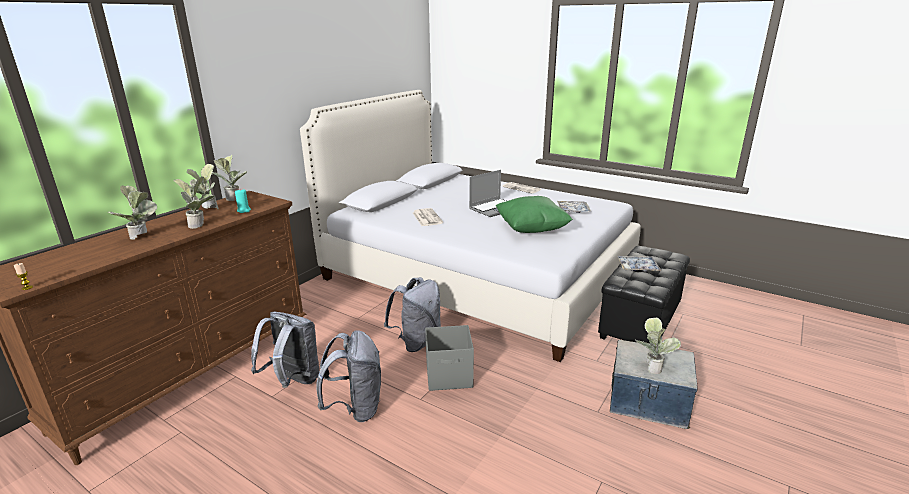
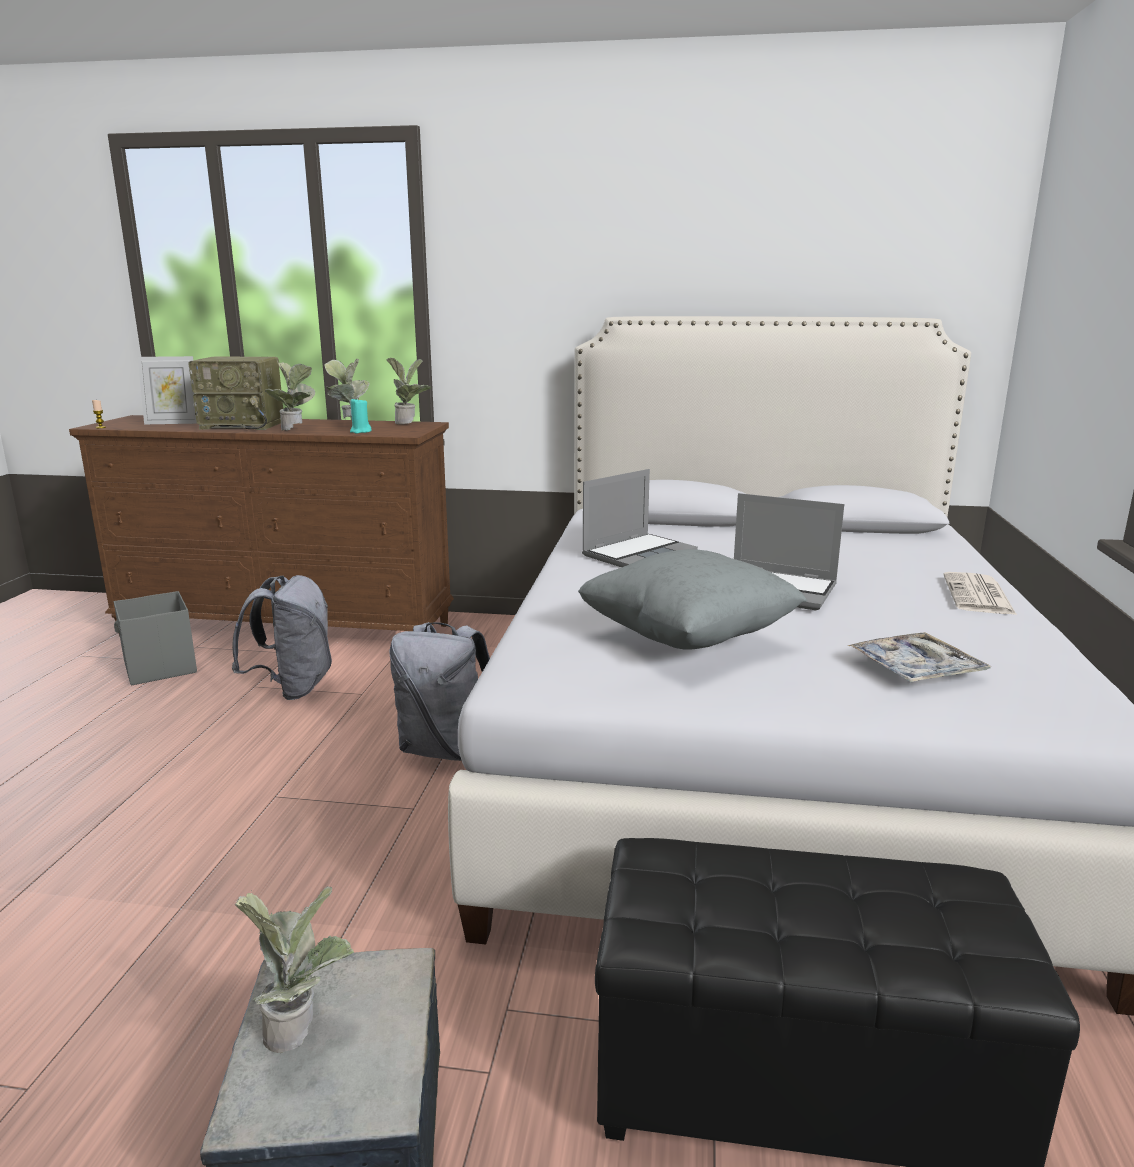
camera: 65 degrees right, 5 degrees down
(69, 260) = (173, 423): none -> picture frame
(142, 237) = (244, 425): potted plant -> radio
(356, 408) = (238, 749): grey backpack -> none
(426, 217) = (639, 554): newspaper -> laptop
(450, 376) = (350, 808): grey storage box -> grey storage box (160, 668)
(532, 229) = (687, 638): green pillow -> grey pillow
(638, 267) = (785, 881): tray -> none

